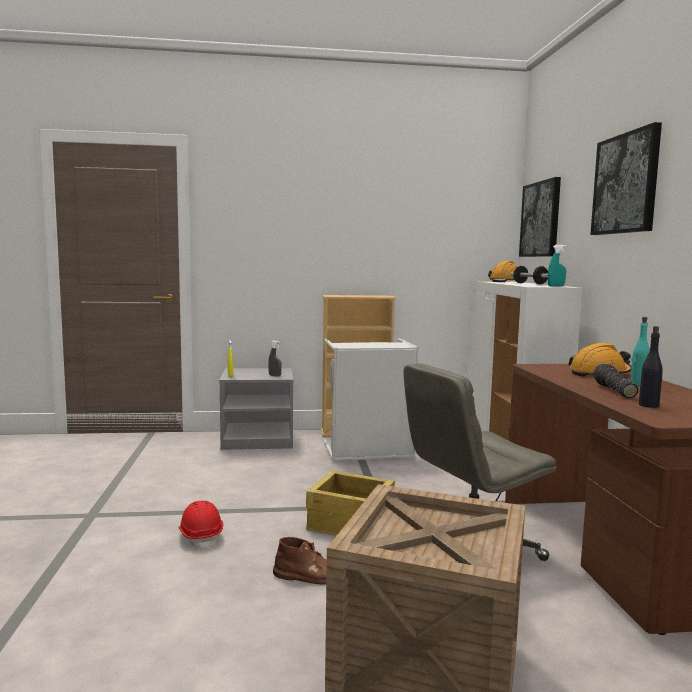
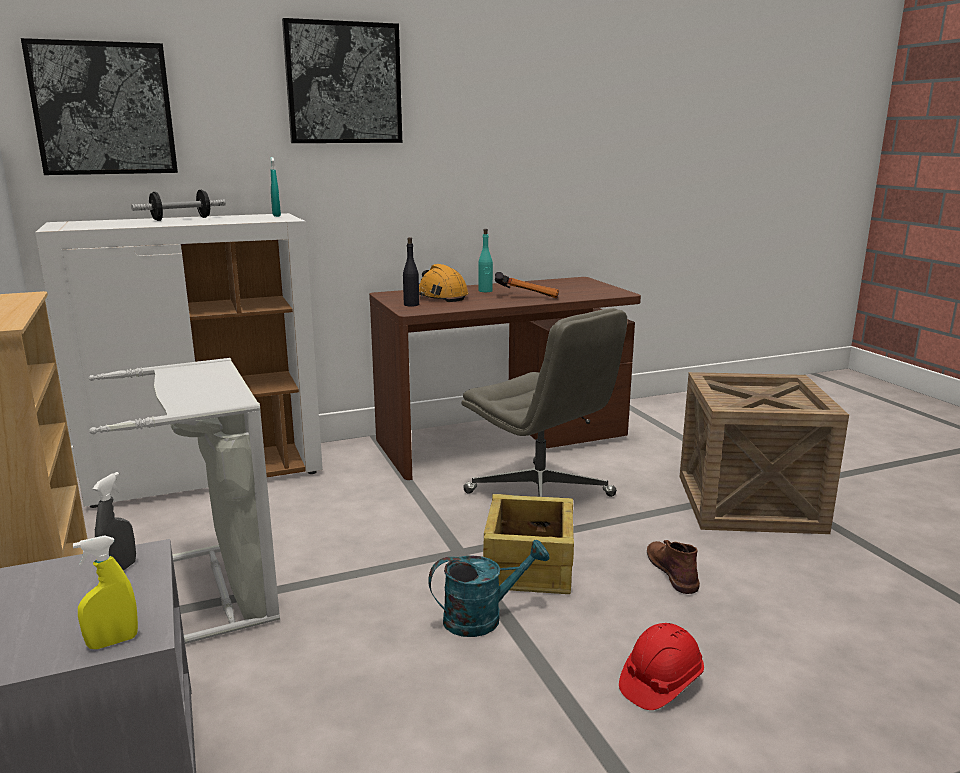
camera: 105 degrees left, 10 degrees up
(301, 502) = (483, 617): none -> turquoise watering can
(506, 281) = (88, 223): orange hard hat -> none
(613, 391) = (526, 296): flashlight -> hammer
(649, 405) = (573, 293): black bottle -> black bottle (411, 304)

